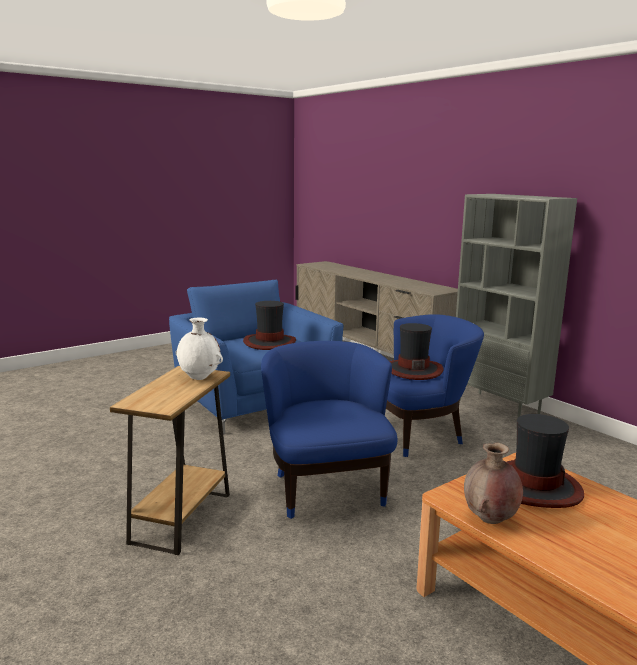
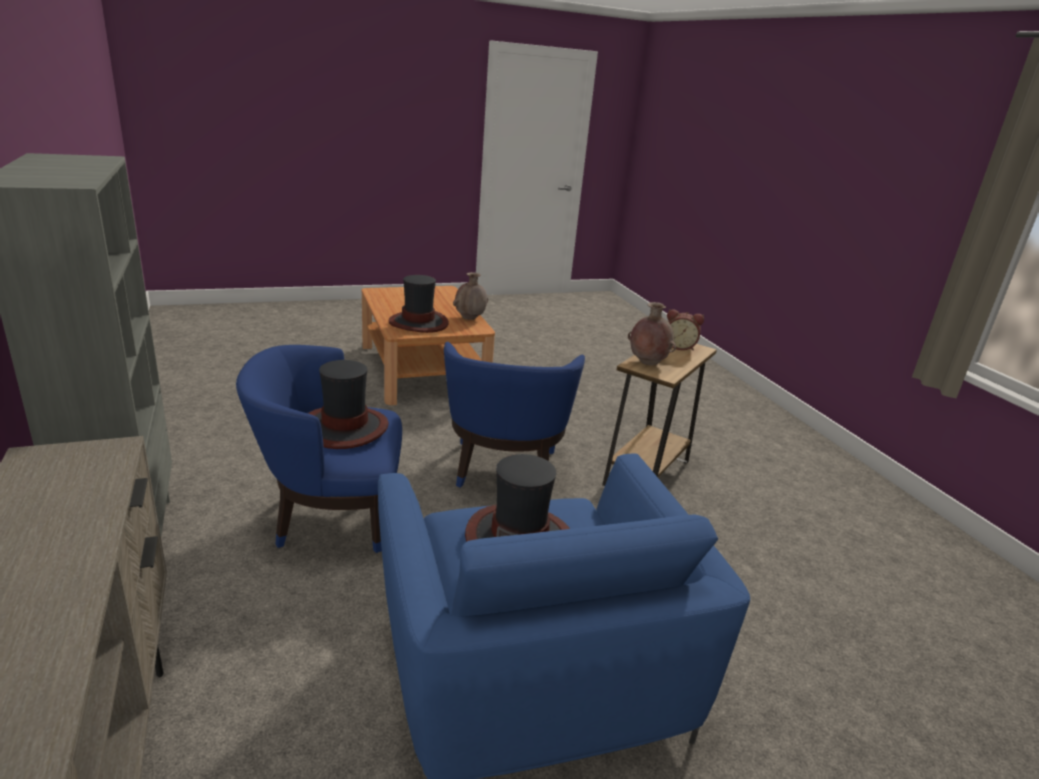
camera: 165 degrees left, 10 degrees up
(157, 400) = (679, 346): none -> alarm clock
(200, 377) = (647, 362): white vase -> brown vase

